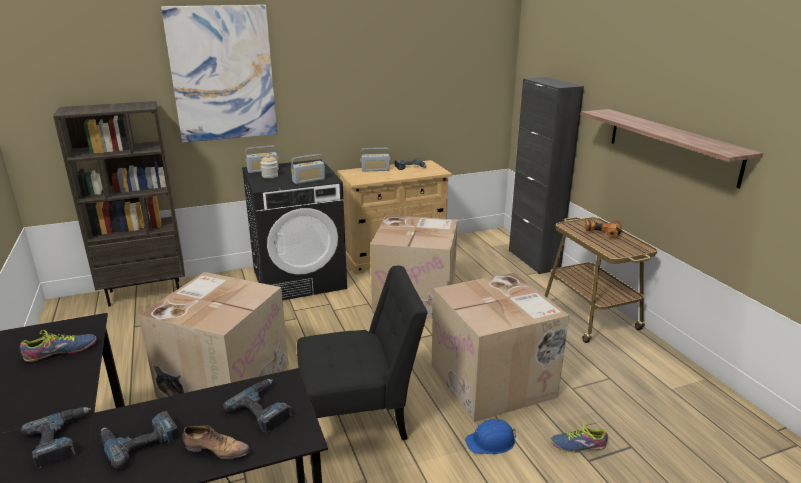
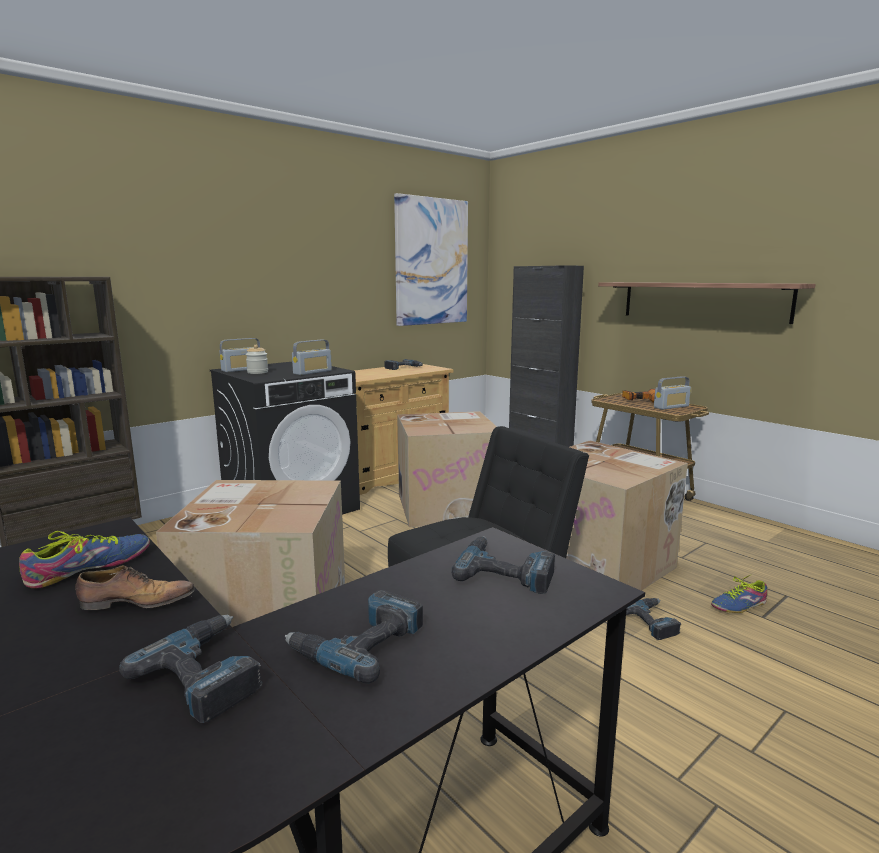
camera: 20 degrees left, 10 degrees down
(216, 449) = (497, 627): shoe -> shoe (136, 602)
(222, 74) = (185, 248): picture -> picture (431, 262)
(375, 170) = (366, 371): radio -> radio (671, 407)
(491, 442) = (653, 622): blue hard hat -> power drill

